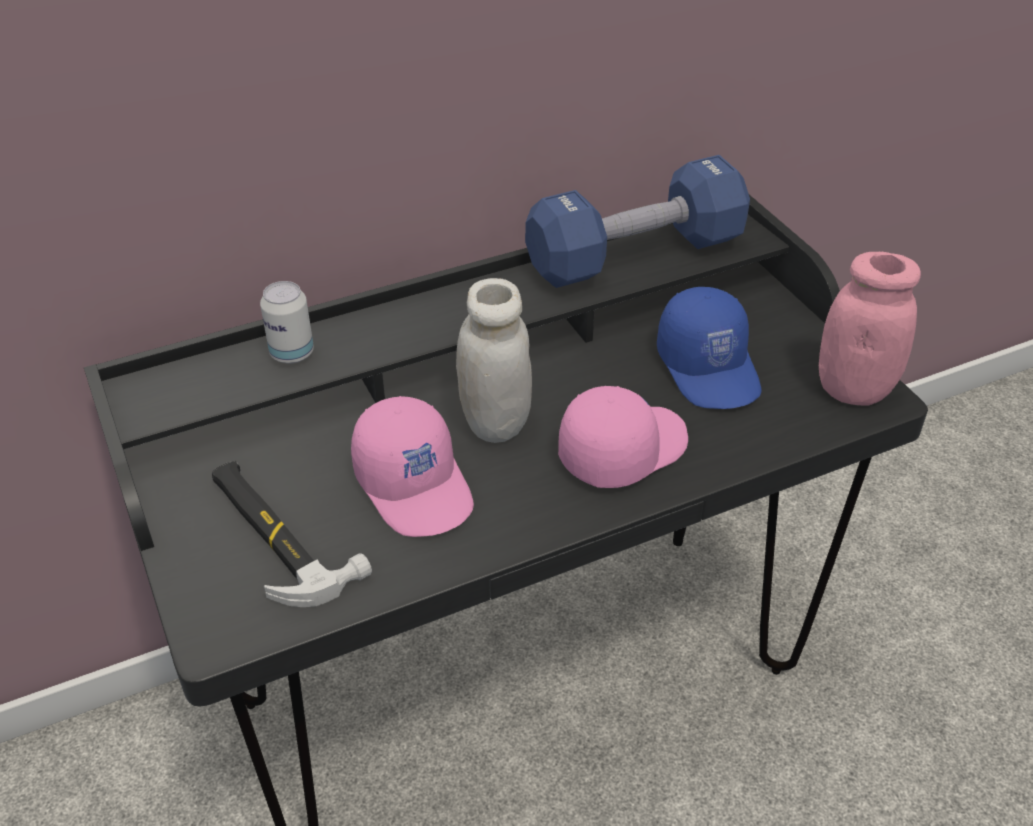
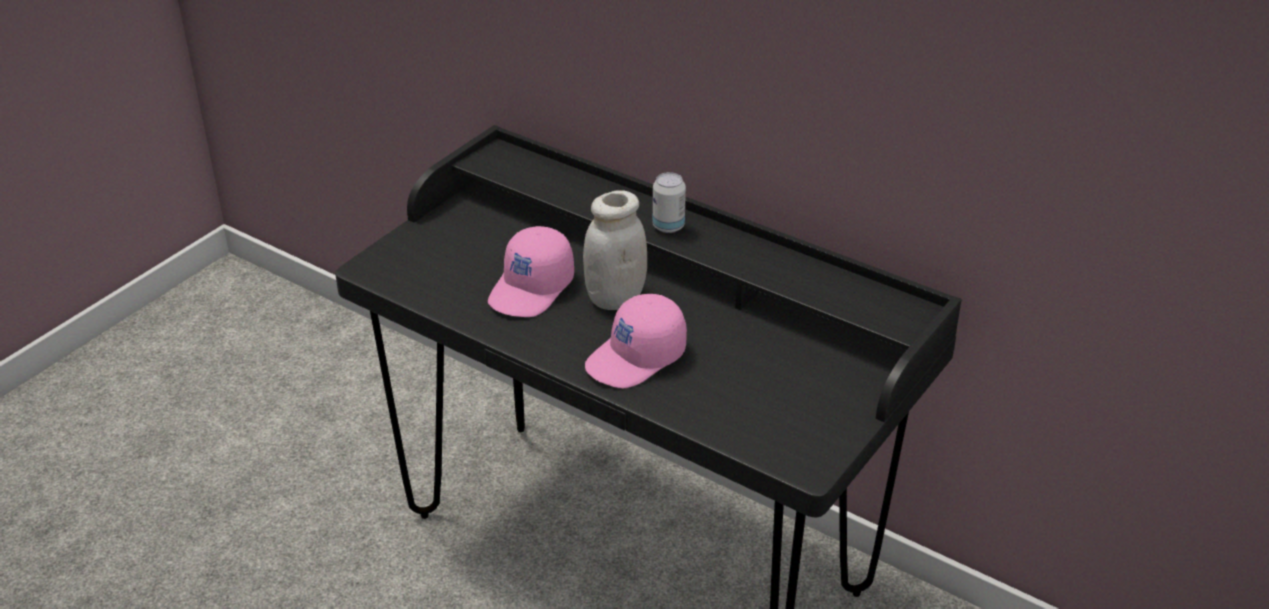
camera: 60 degrees right, 5 degrees down
(277, 535) = (453, 257): hammer -> none
(292, 353) = (574, 185): can -> can (668, 226)
(622, 449) = (636, 358): pink cap -> pink cap turned 120 degrees clockwise
(635, 255) = (818, 278): blue dumbbell -> none
(710, 368) = (761, 372): blue cap -> none
(853, 389) = (805, 449): pink jar -> none

